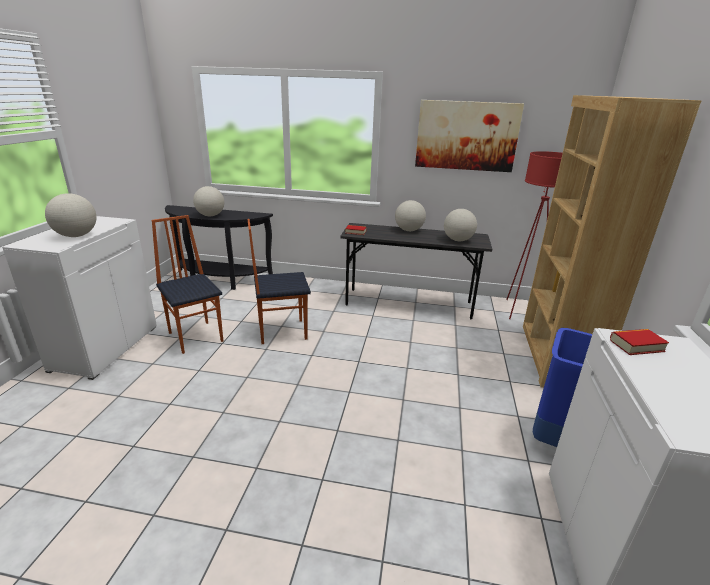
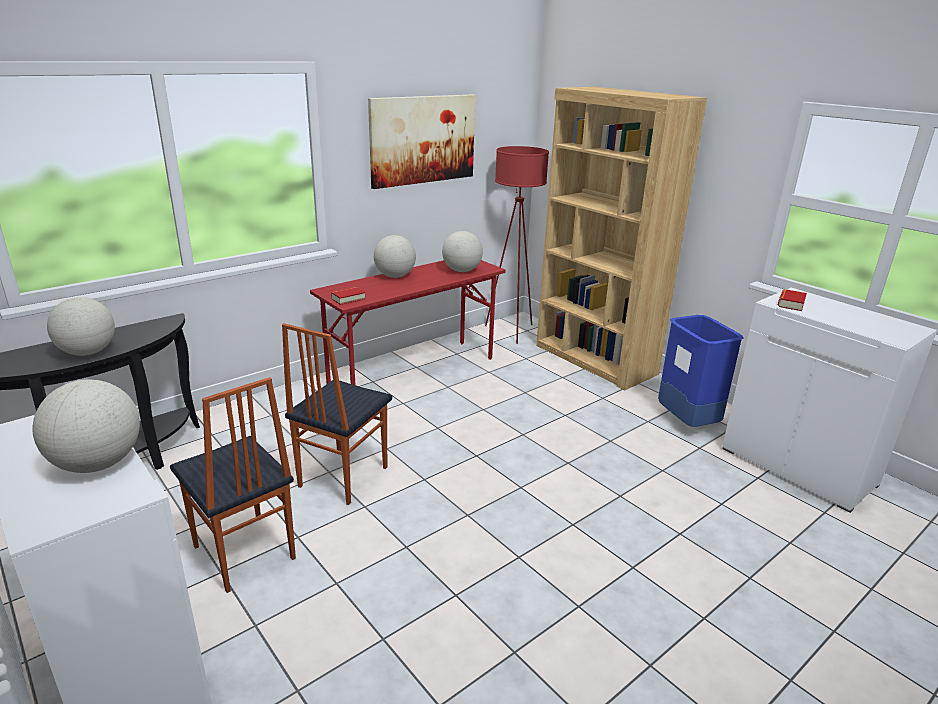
camera: 50 degrees left, 0 degrees up
(196, 336) = (243, 554): chair -> chair turned 135 degrees counterclockwise
(409, 303) = (413, 371): grey desk -> red desk

